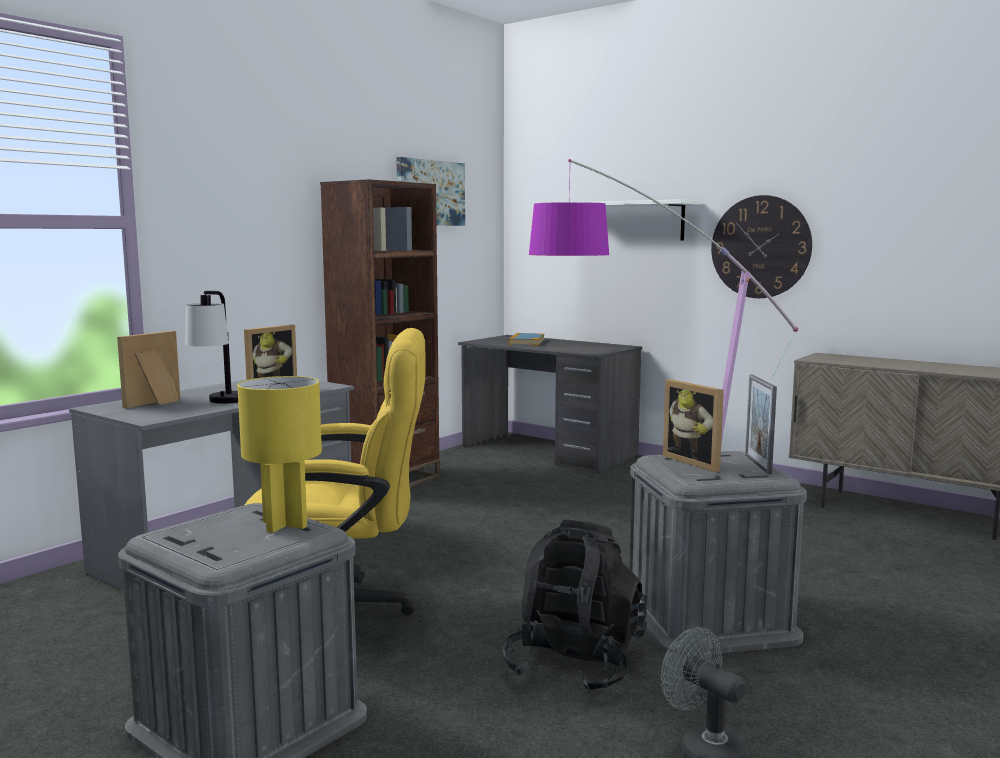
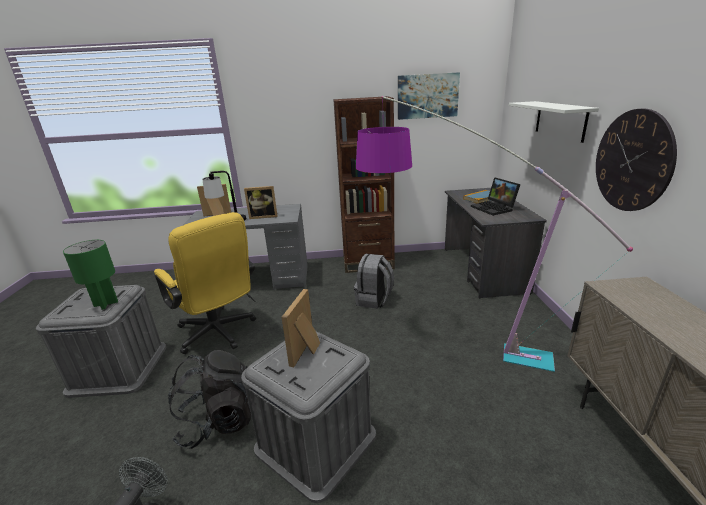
camera: 50 degrees right, 15 degrees up
(284, 524) = (106, 303): yellow table lamp -> green table lamp
(487, 508) = (374, 300): none -> grey backpack
(567, 346) = (494, 208): none -> laptop
(757, 464) = (329, 375): picture frame -> none

